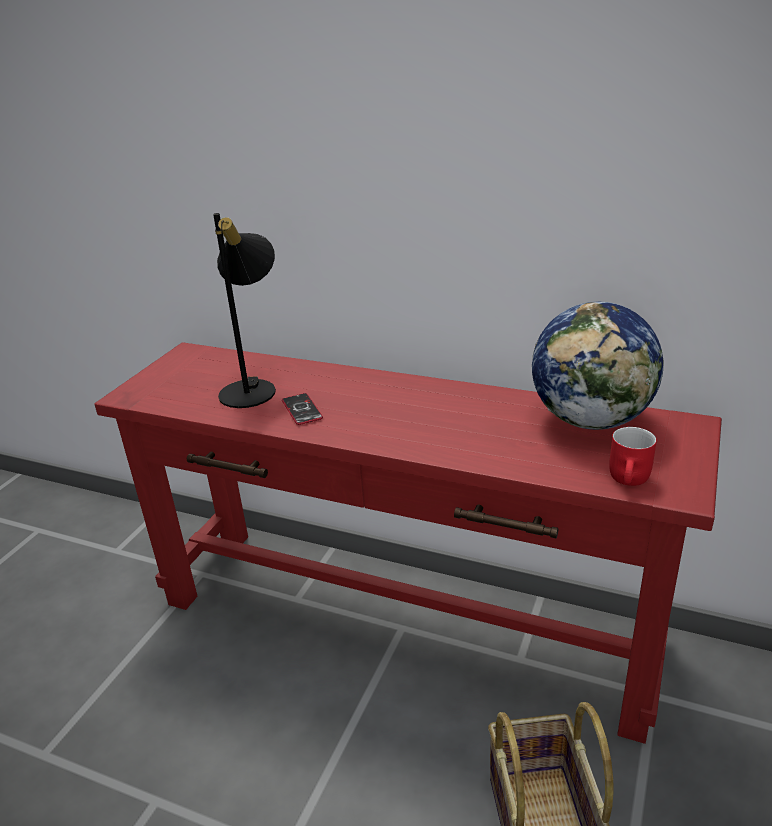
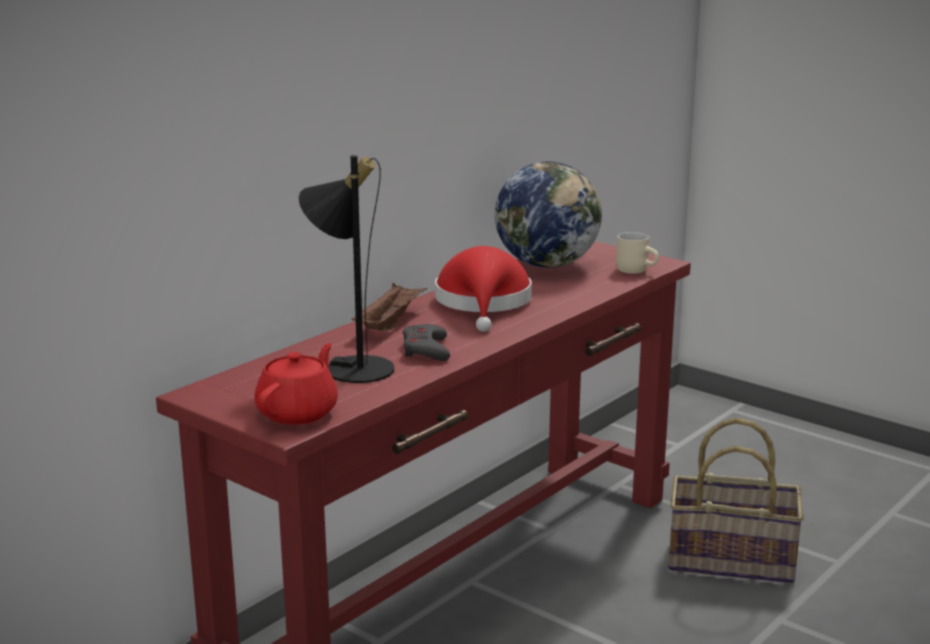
camera: 75 degrees left, 10 degrees down
(157, 392) = (298, 412): none -> red teapot
(302, 410) = (426, 349): phone -> grey game controller
(359, 381) = (389, 323): none -> brown tray
(439, 411) = (483, 303): none -> red hat
(631, 480) = (637, 270): red mug -> beige mug

